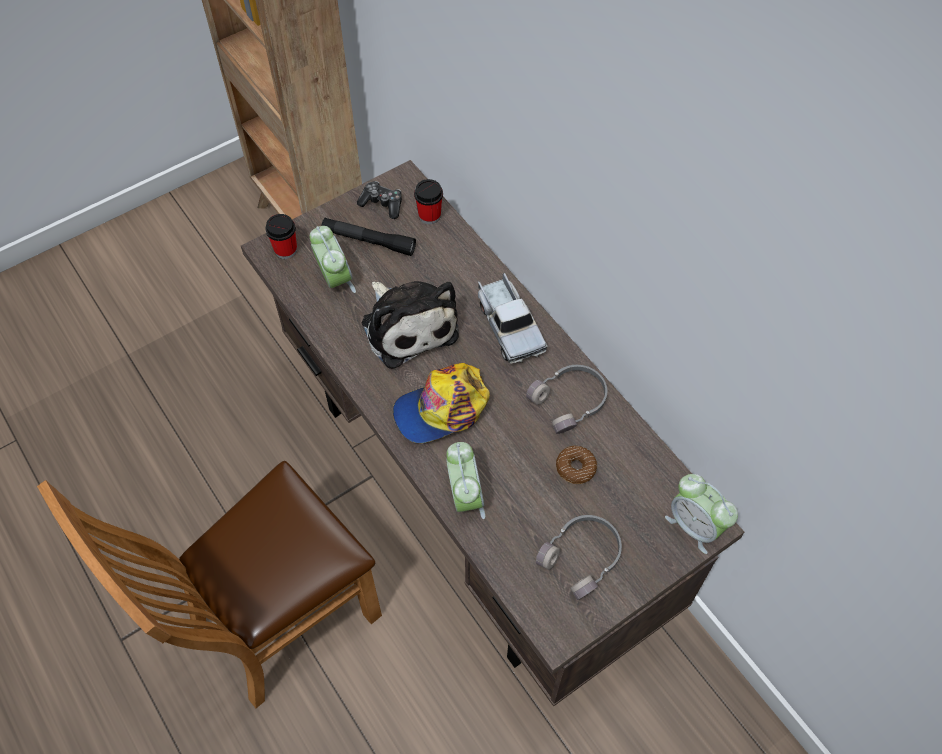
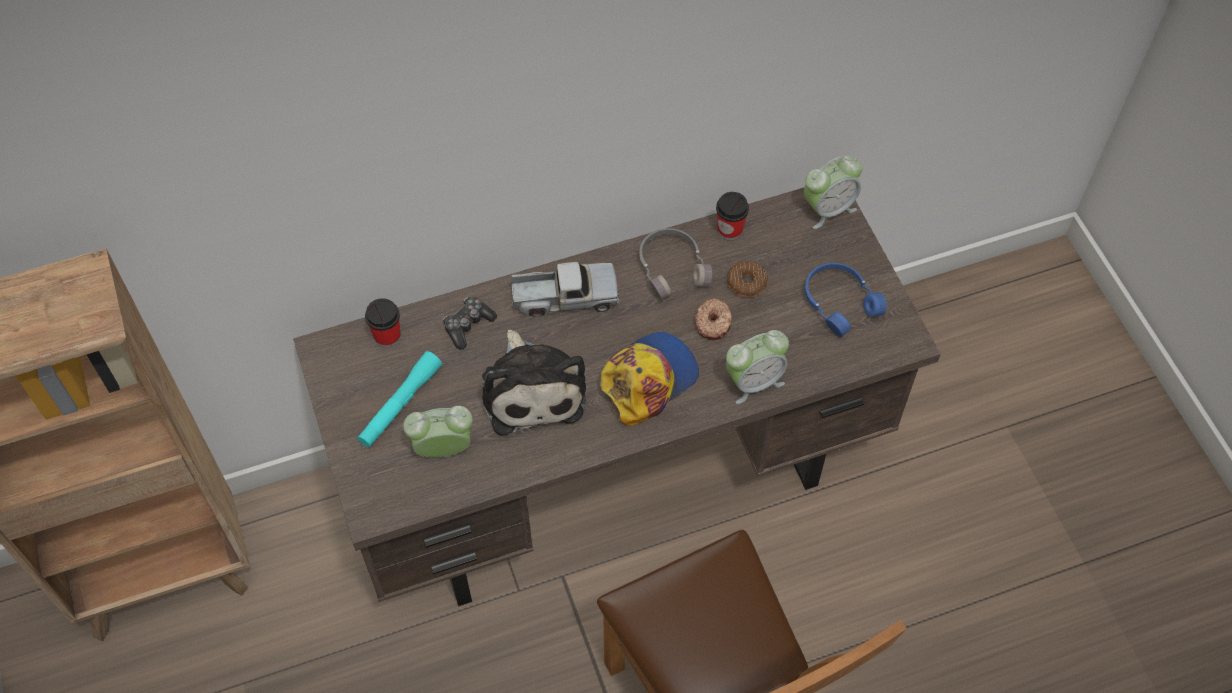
camera: 75 degrees left, 0 degrees up
(286, 250) = (380, 494): cup -> cup (730, 230)
(368, 241) = (400, 404): black flashlight -> turquoise flashlight
(382, 204) = (350, 380): game controller -> game controller (468, 325)
(408, 325) = (532, 389): plush toy -> plush toy turned 90 degrees clockwise
(442, 409) = (648, 380): cap -> cap turned 120 degrees counterclockwise
(465, 496) = (753, 382): alarm clock -> alarm clock turned 150 degrees clockwise
(520, 449) = (713, 323): none -> donut
(583, 557) = (839, 302): grey headphones -> blue headphones

